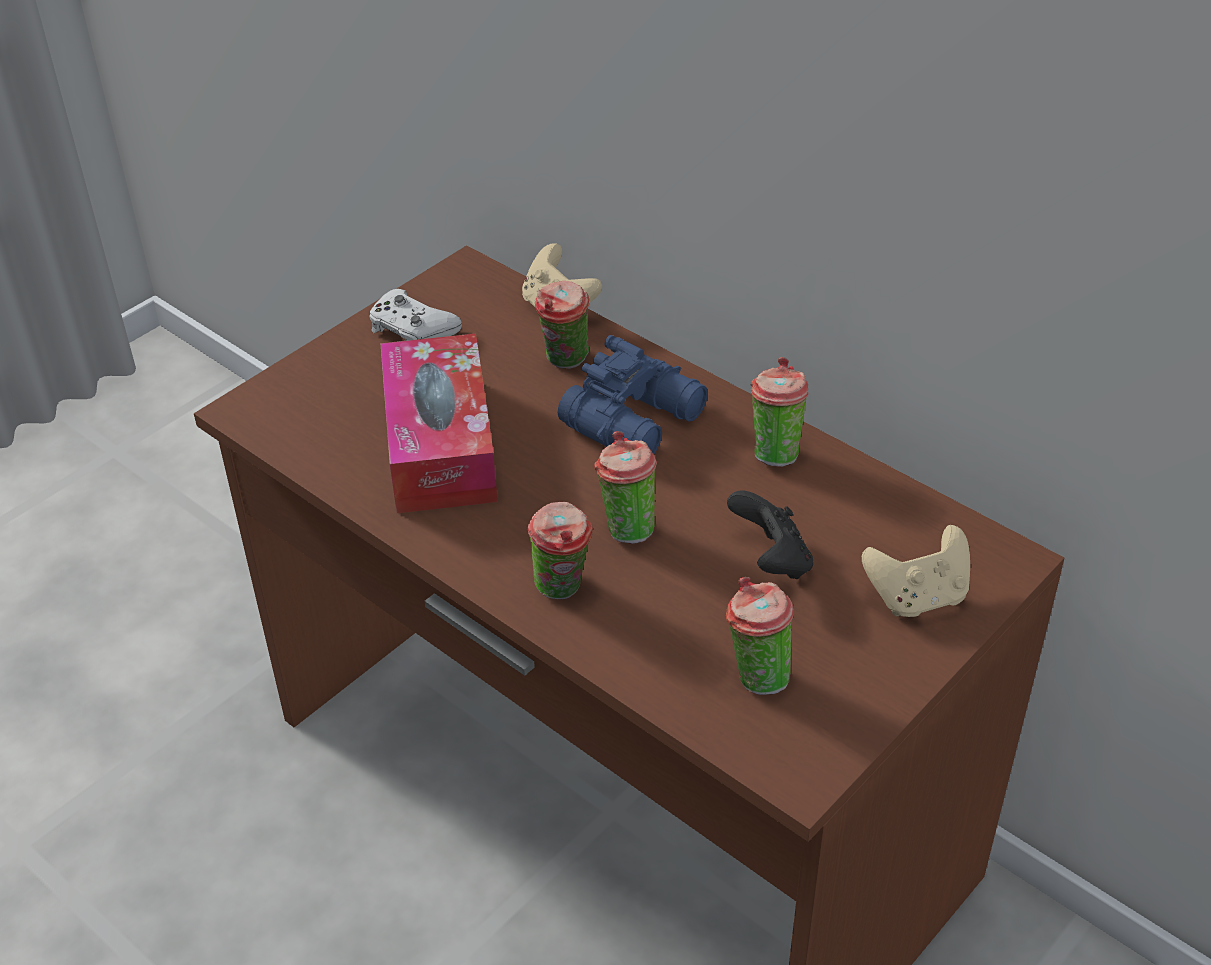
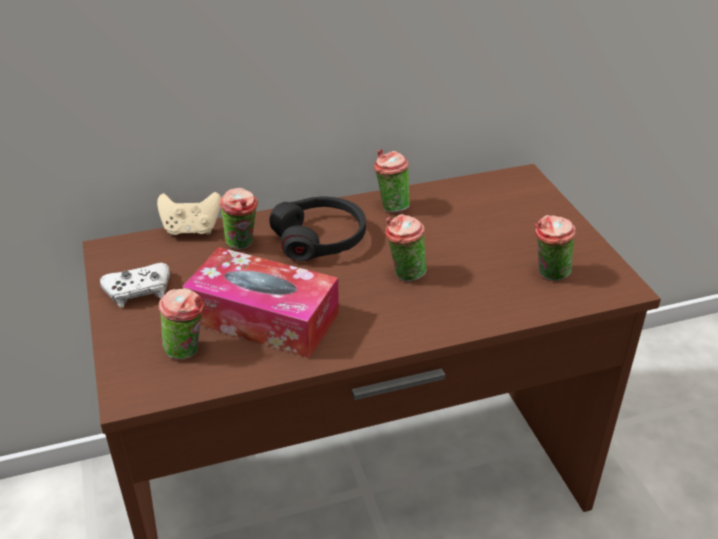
camera: 60 degrees left, 5 degrees down
(563, 590) = (435, 315): cup -> cup (188, 350)
(637, 420) = (320, 239): blue binoculars -> black headphones
(771, 561) = (470, 239): black game controller -> none
(917, 597) = (530, 208): beige game controller -> none

